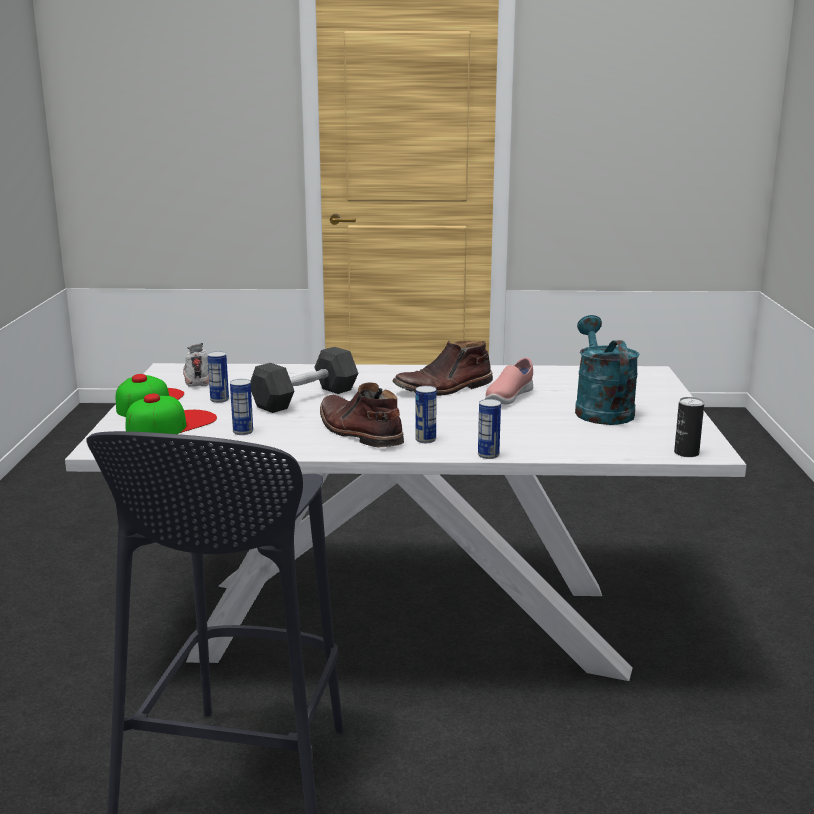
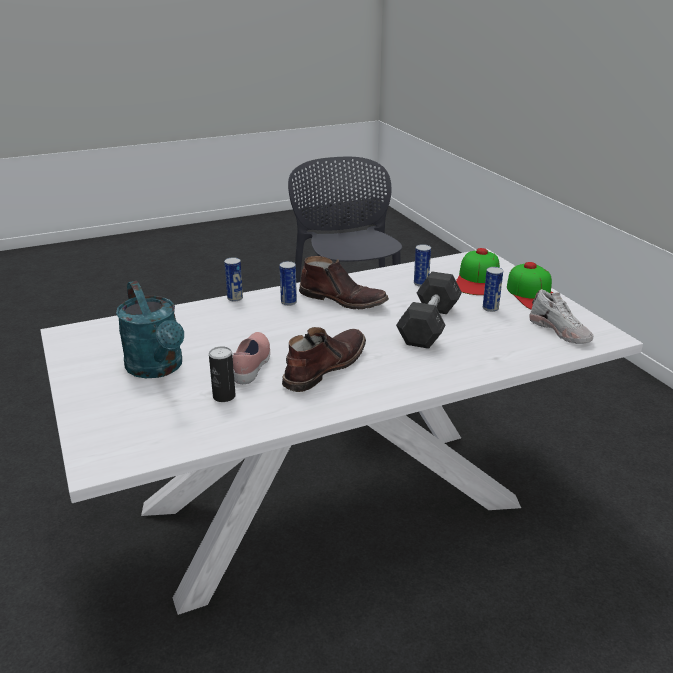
camera: 155 degrees right, 10 degrees up
(686, 453) = (85, 329): can -> can (224, 396)

